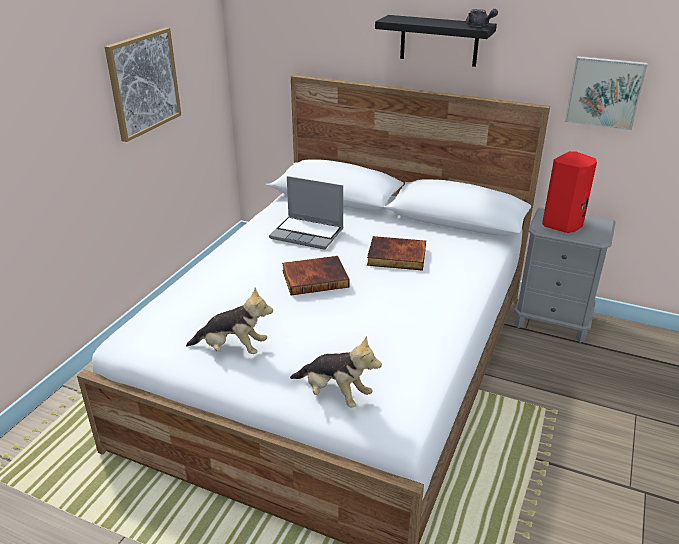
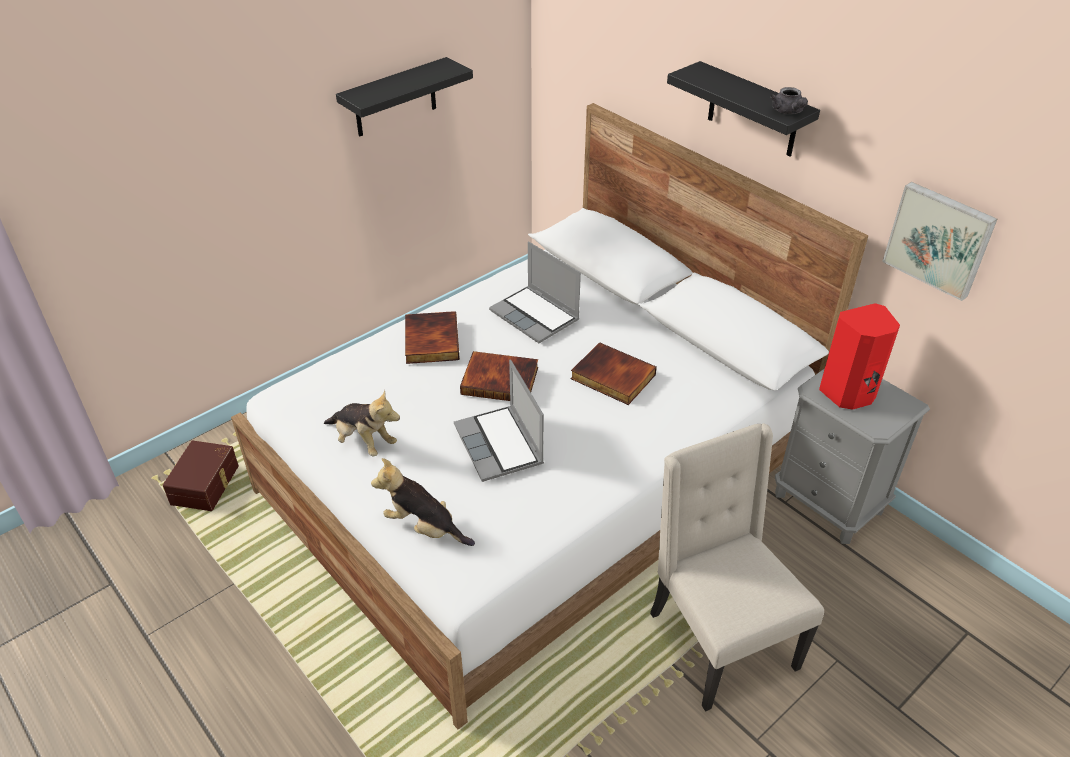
camera: 25 degrees right, 10 degrees up
(46, 463) = (206, 485): none -> brown storage box
(143, 83) = (395, 98): picture -> black shelf
(236, 267) = (430, 340): none -> book
(334, 394) = (424, 527): plush toy -> plush toy turned 150 degrees clockwise
(350, 320) = (500, 445): none -> laptop
(552, 430) = (718, 639): none -> beige chair

